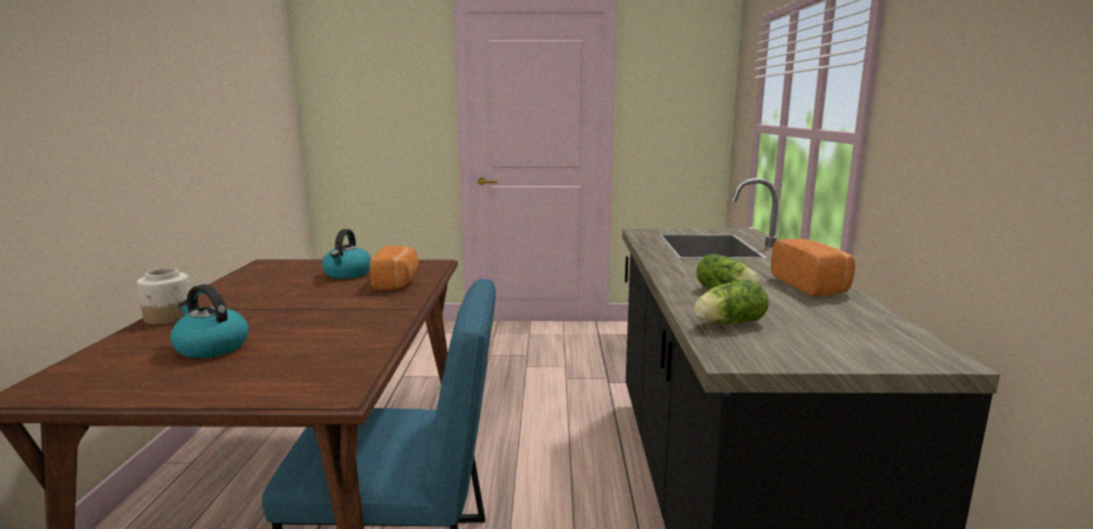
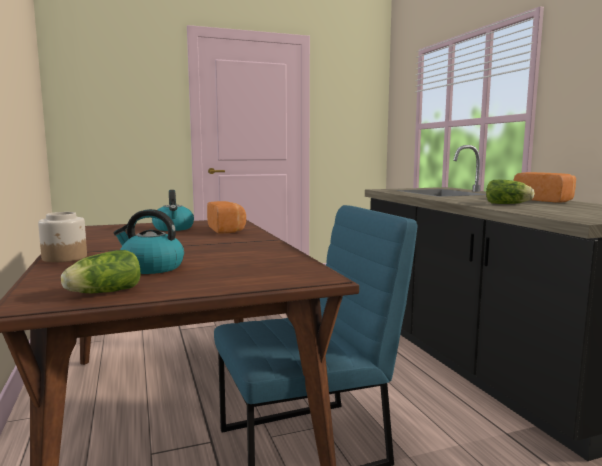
camera: 20 degrees left, 5 degrees down
(727, 323) = (544, 212): lettuce -> lettuce (102, 292)

